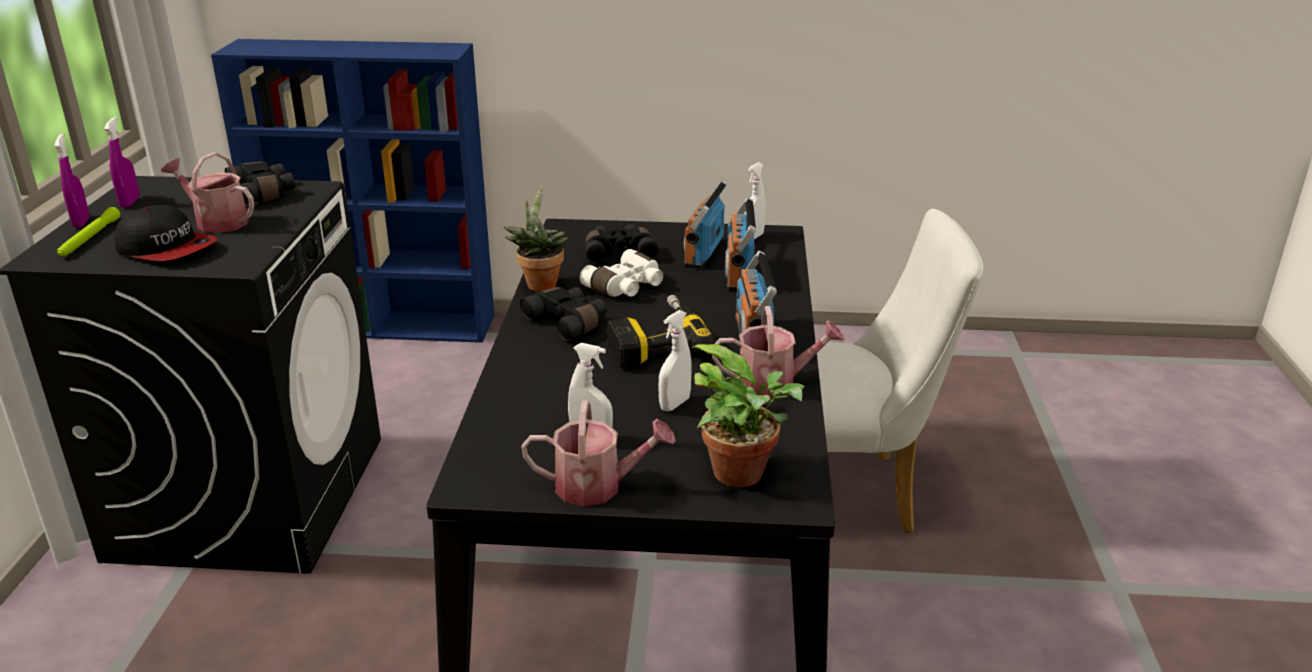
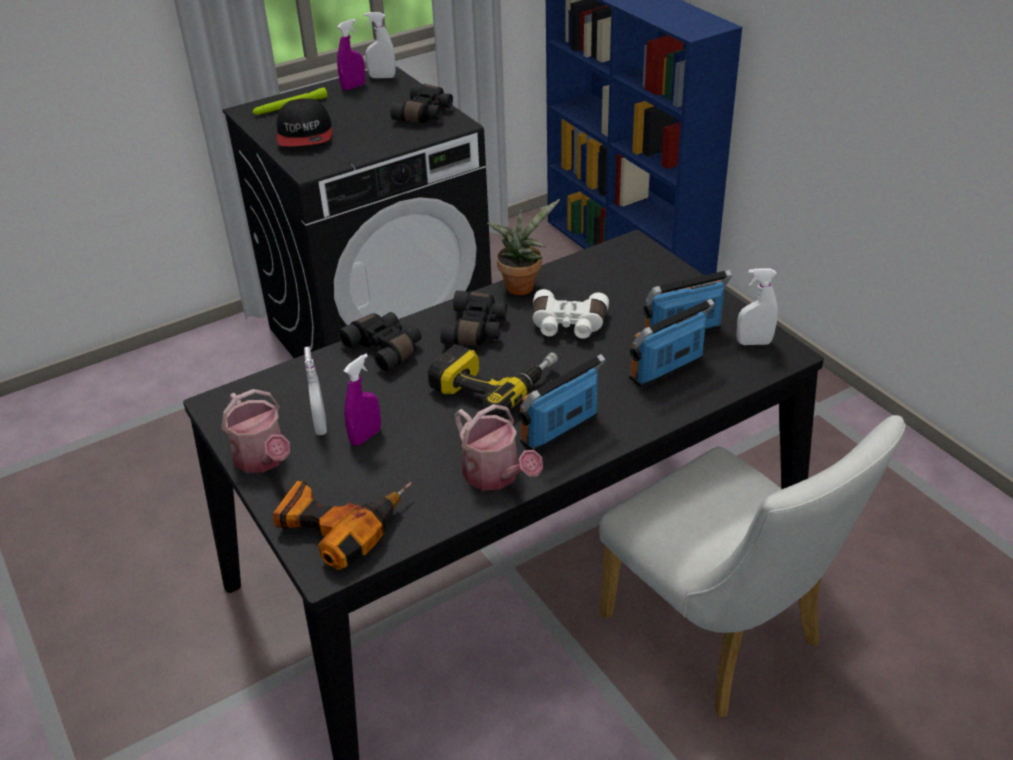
camera: 55 degrees right, 10 degrees up
(81, 222) = (308, 91): purple spray bottle -> purple spray bottle (365, 436)
(216, 222) = (361, 126): watering can -> none
(619, 252) = (624, 292): black binoculars -> black binoculars (386, 348)
(674, 404) = (408, 440): white spray bottle -> white spray bottle (382, 77)
(745, 475) = (340, 523): potted plant -> power drill

